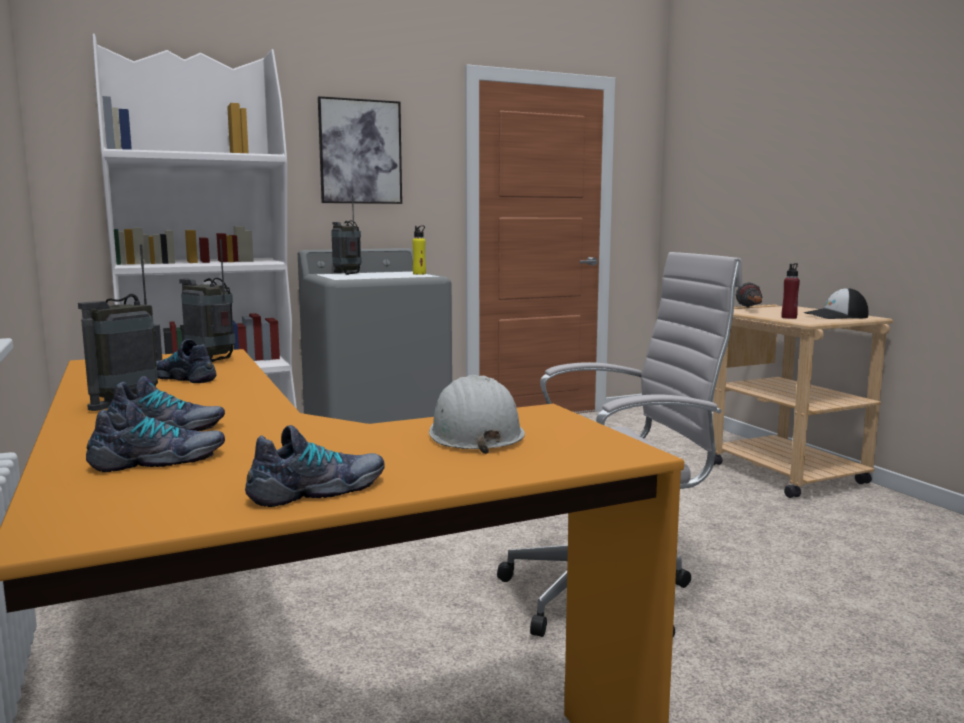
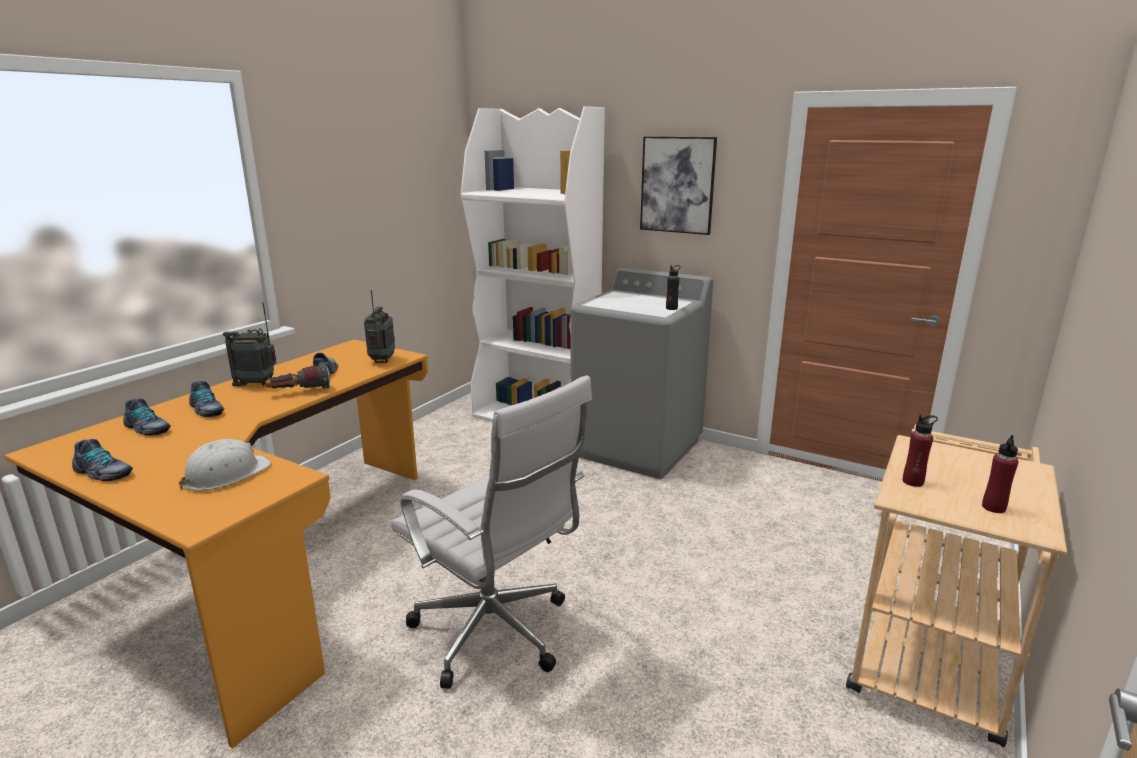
camera: 55 degrees right, 10 degrees up
(347, 274) = (627, 296): radio -> none
(419, 274) = (671, 308): yellow bottle -> black bottle
(752, 309) = (932, 451): flashlight -> flashlight (300, 392)
(836, 316) = (993, 507): cap -> red bottle

